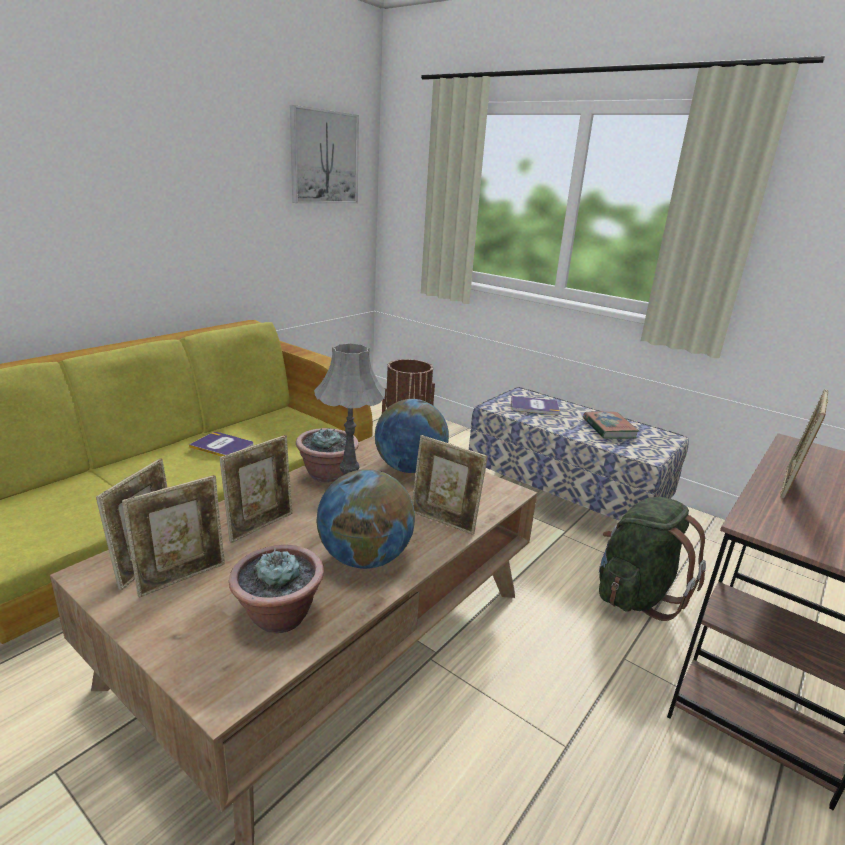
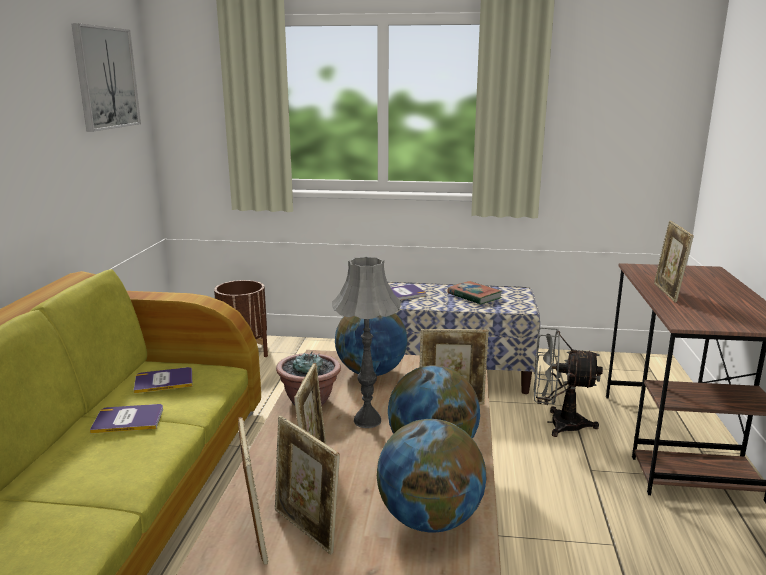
camera: 30 degrees left, 5 degrees down
(182, 577) = (306, 529): picture frame -> picture frame turned 120 degrees clockwise
(278, 617) = (429, 520): potted plant -> globe
(280, 425) = (164, 381): none -> book
(636, 595) = (557, 423): green backpack -> grey fan

